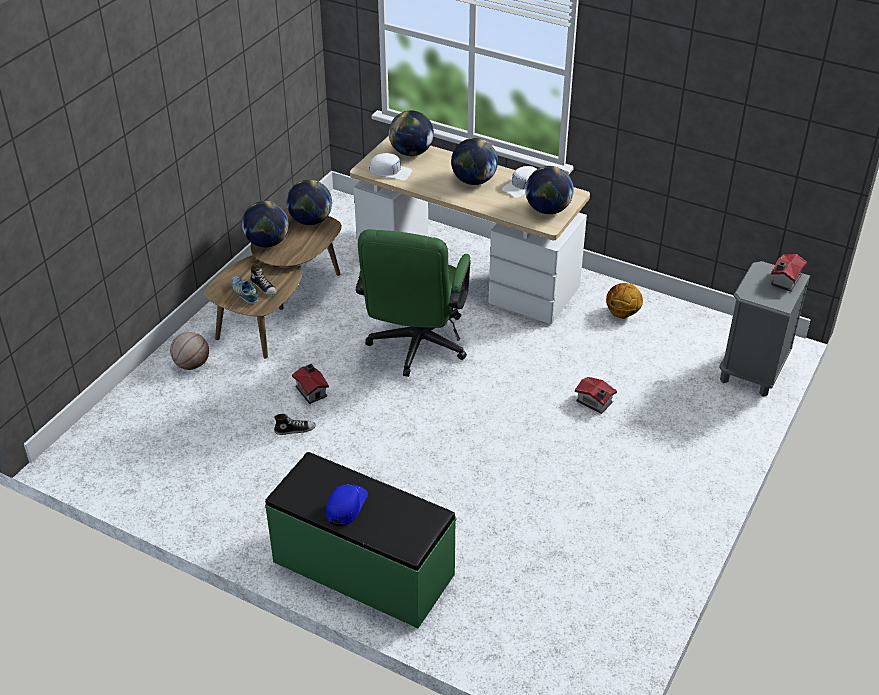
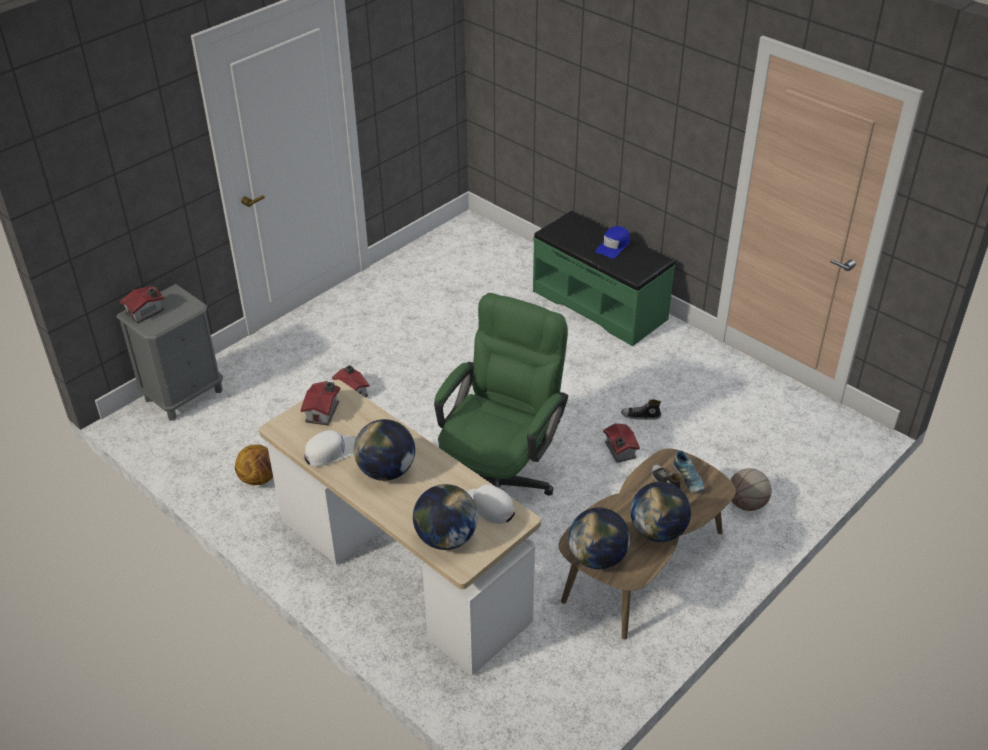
camera: 165 degrees left, 0 degrees up
(548, 210) = (324, 412): globe -> toy house

